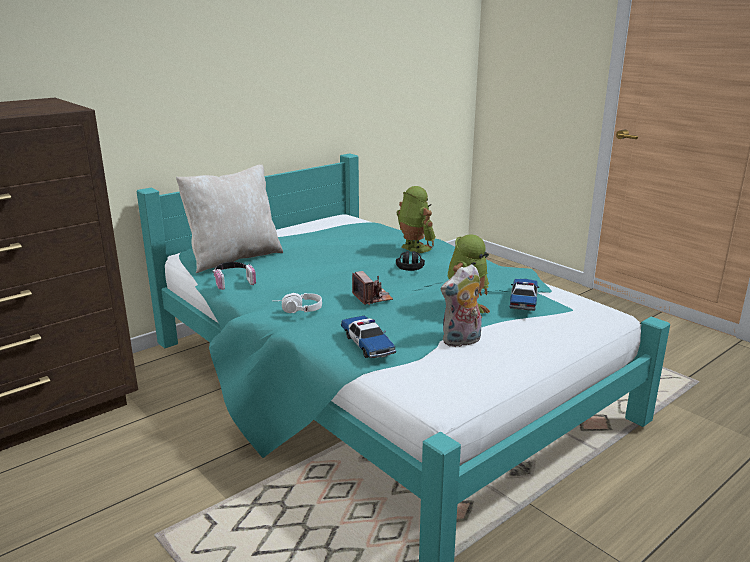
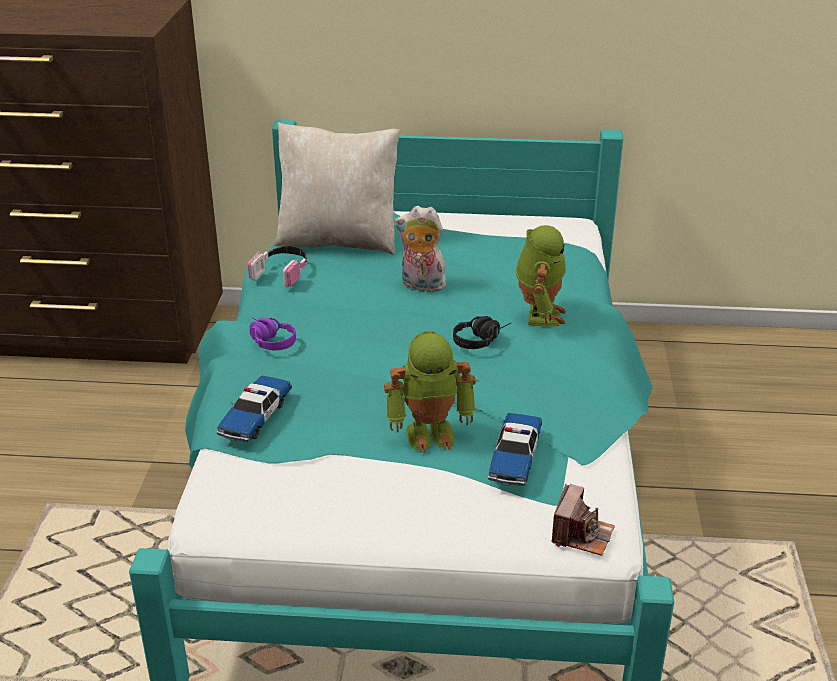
camera: 45 degrees right, 10 degrees up
(297, 310) = (268, 341): white headphones -> purple headphones
(372, 297) = (360, 362): camera -> camera (581, 535)
(461, 341) = (352, 468): plush toy -> plush toy (421, 286)
(523, 300) = (515, 457): toy car -> toy car turned 135 degrees clockwise

